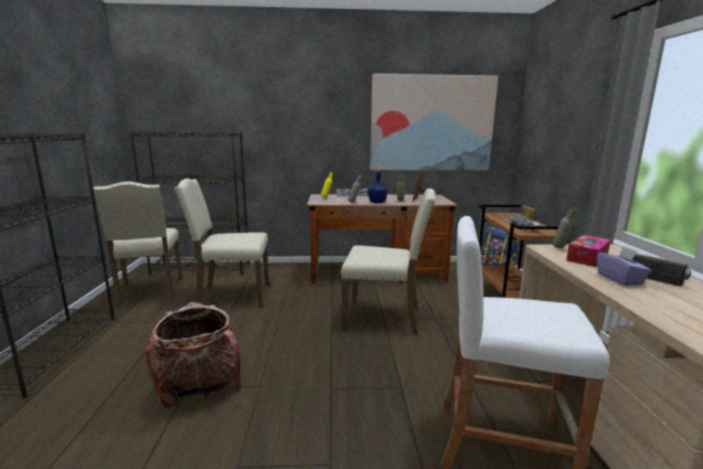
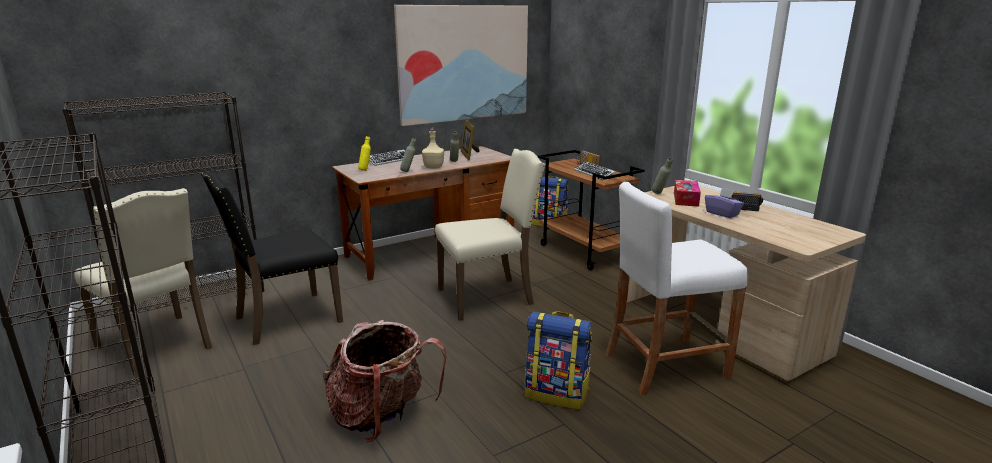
camera: 30 degrees left, 5 degrees up
(231, 296) = (285, 319): beige chair -> black chair
(355, 428) = (557, 393): none -> backpack
(377, 202) = (434, 167): blue bottle -> beige bottle

